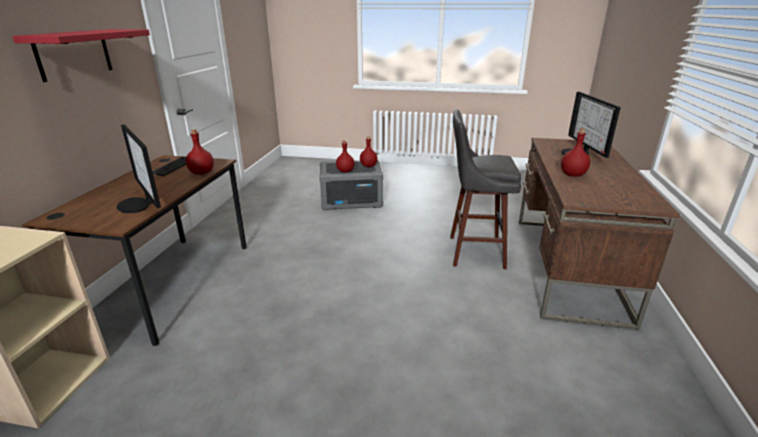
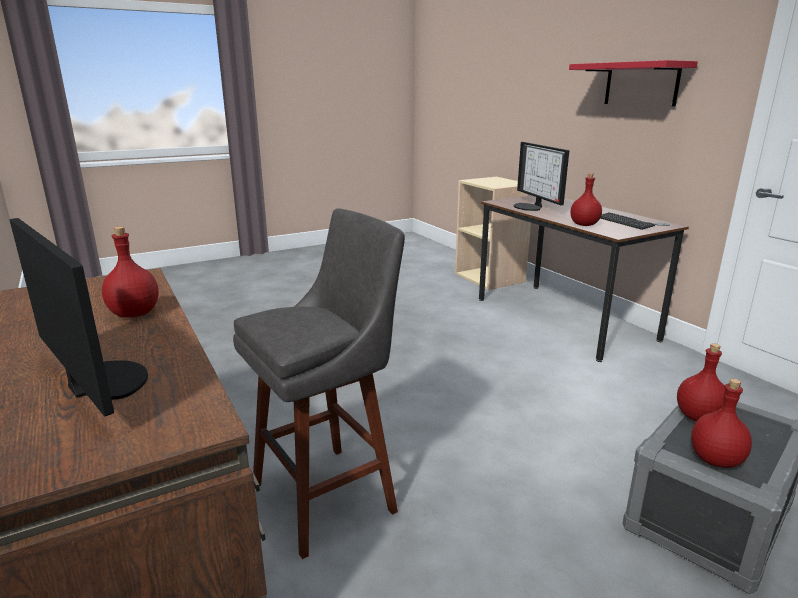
camera: 140 degrees right, 5 degrees down
(138, 204) = (530, 207): monitor -> monitor turned 120 degrees counterclockwise

